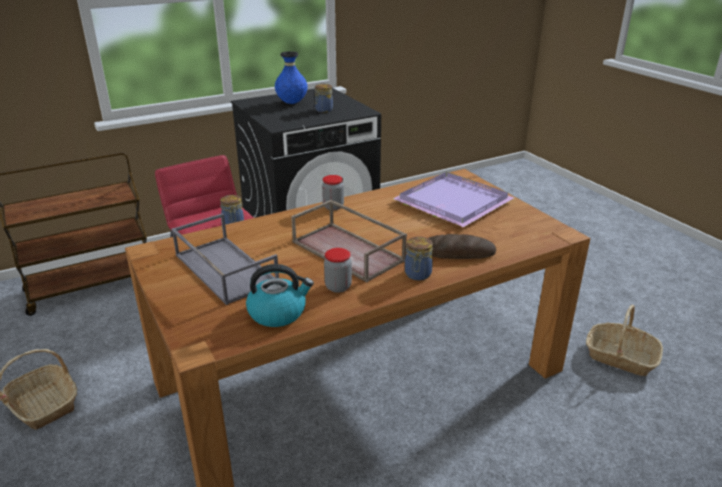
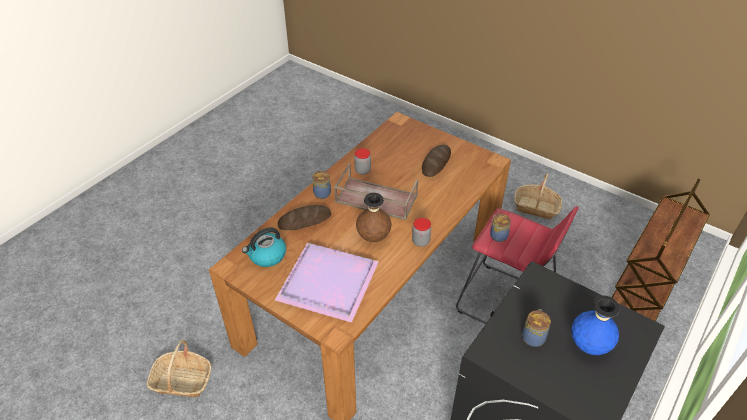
camera: 155 degrees right, 15 degrees up
(224, 269) = (436, 163): grey tray -> bread
(278, 313) = (381, 147): kettle -> kettle (267, 256)
(381, 220) = (373, 237): none -> brown vase

